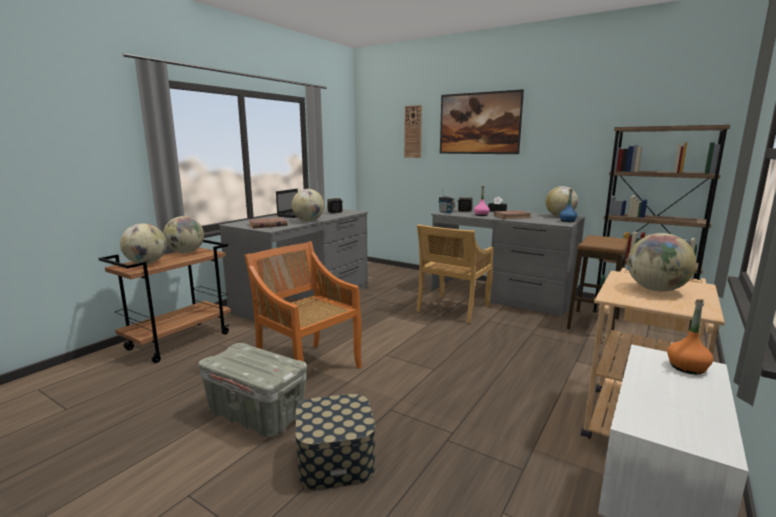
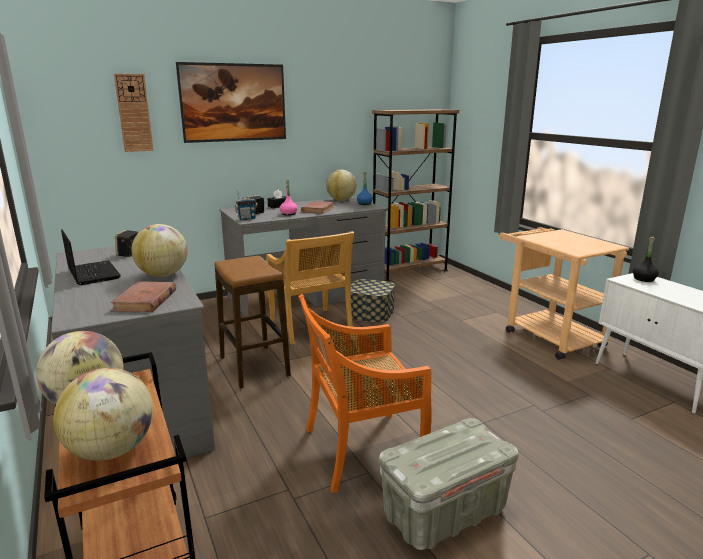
camera: 60 degrees left, 5 degrees up
(335, 460) = (551, 475): storage box -> storage box (370, 313)
(593, 324) = (408, 290): stool -> stool (254, 367)
(655, 290) = (567, 241): globe -> none
(687, 367) = (644, 279): orange bottle -> black bottle

